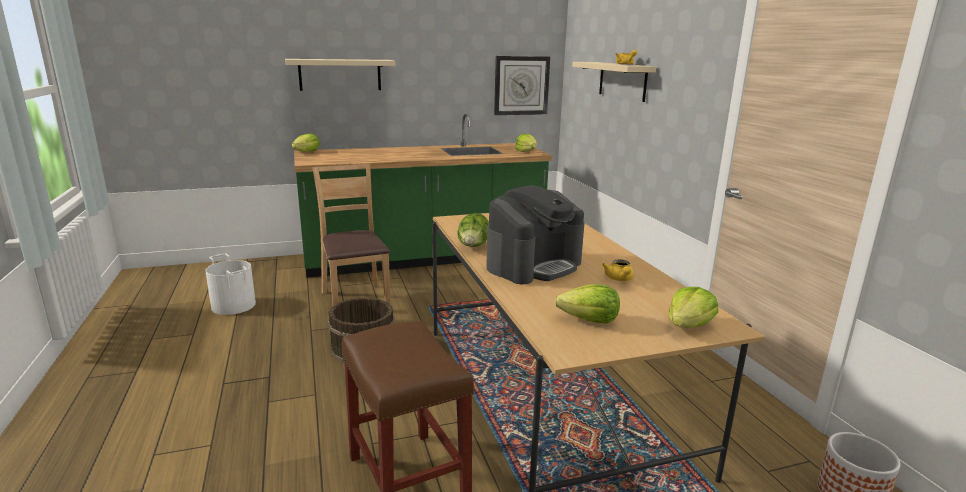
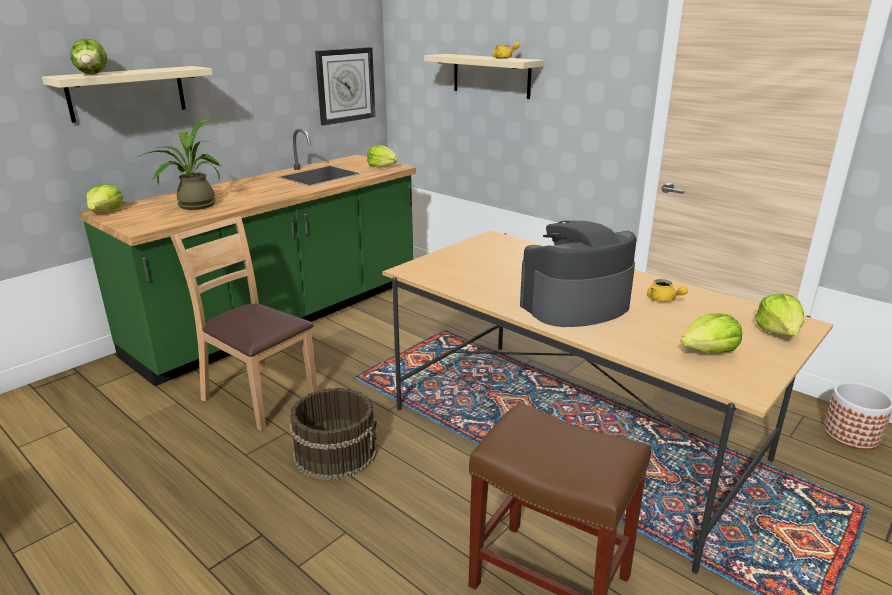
camera: 30 degrees left, 5 degrees up
(234, 305) = (92, 457): white bucket -> none
(357, 156) = (192, 206): none -> potted plant
(473, 247) = (488, 300): lettuce -> lettuce (92, 74)
(534, 265) = (574, 305): coffee machine -> coffee machine turned 135 degrees counterclockwise

